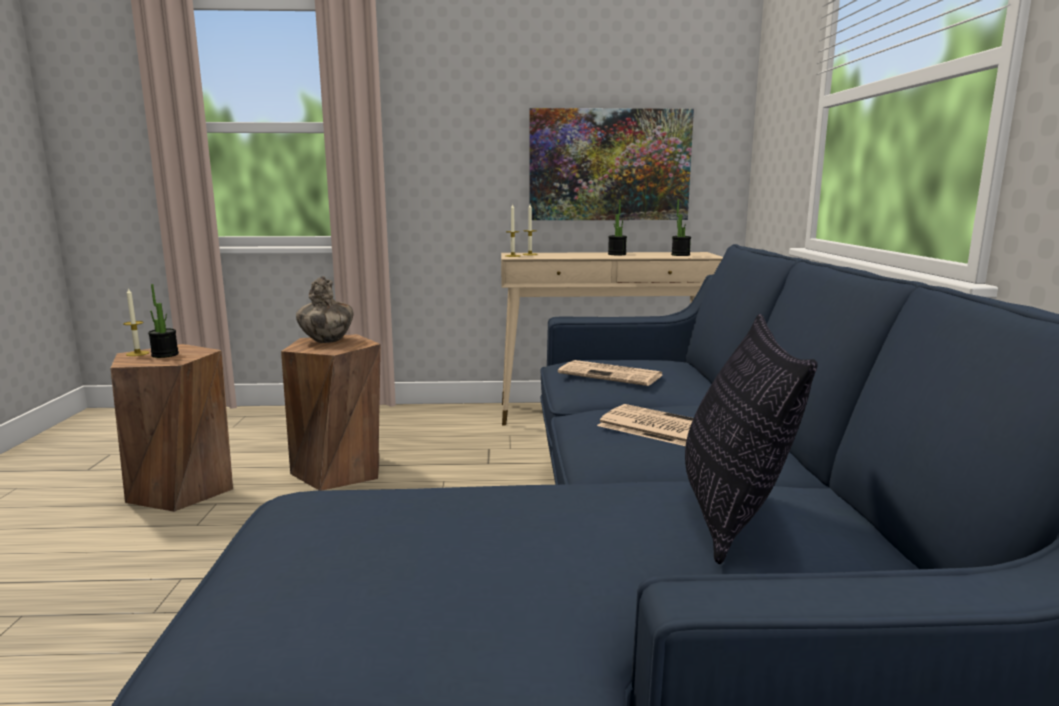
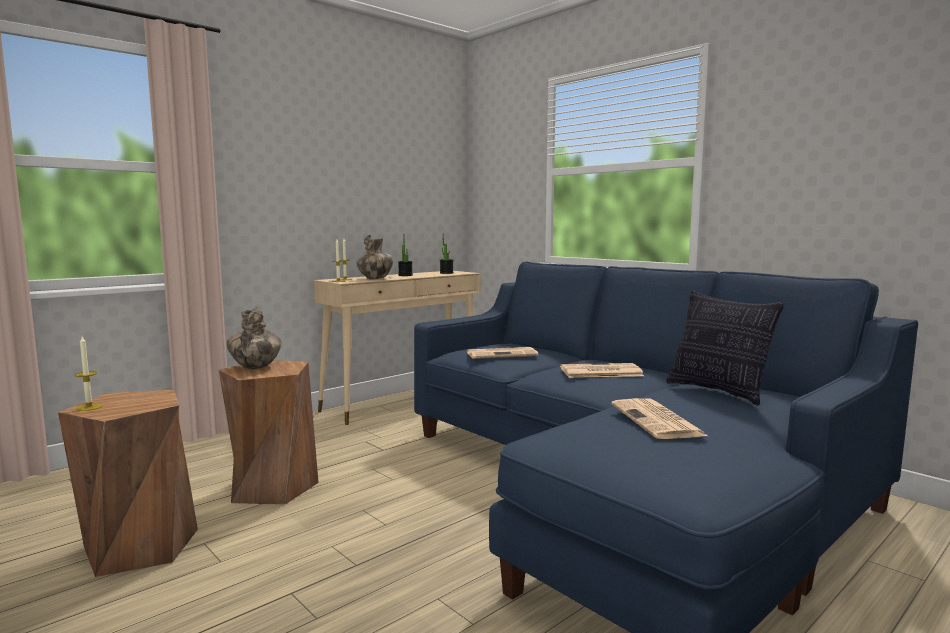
camera: 40 degrees left, 5 degrees down
(165, 355) = (127, 402): potted plant -> none
(475, 526) = (658, 420): none -> newspaper
(561, 256) = (375, 279): none -> vase
(609, 165) = (386, 207): picture -> none

